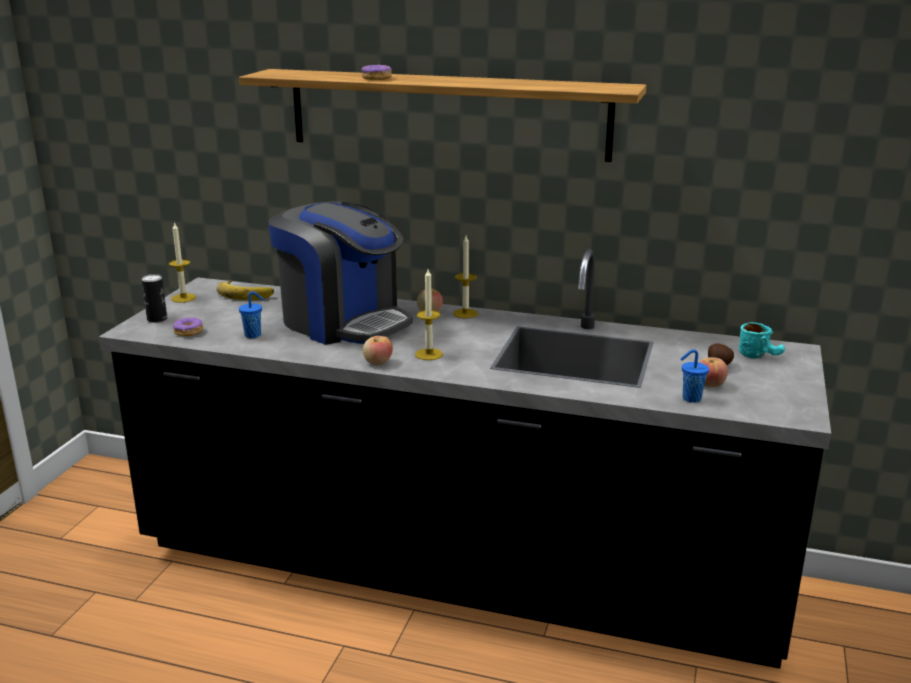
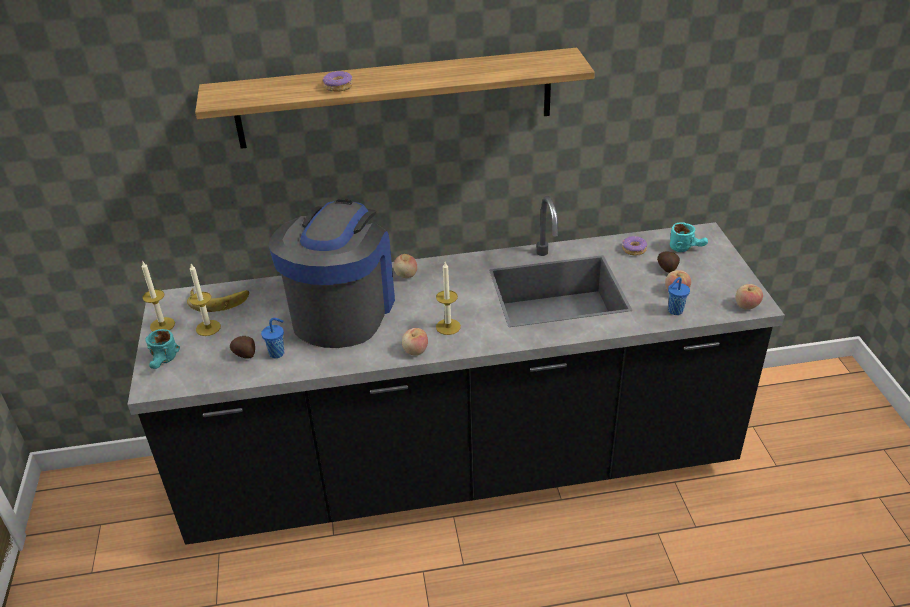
camera: 25 degrees left, 15 degrees up
(157, 319) = (164, 362): can -> turquoise mug
(188, 332) = (212, 369): donut -> donut (634, 250)
(226, 330) = (245, 354): none -> potato
(343, 322) = (342, 310): coffee machine -> coffee machine turned 90 degrees counterclockwise
(465, 313) = (436, 266): candle -> candle (208, 328)
(787, 415) = (746, 306): none -> apple

